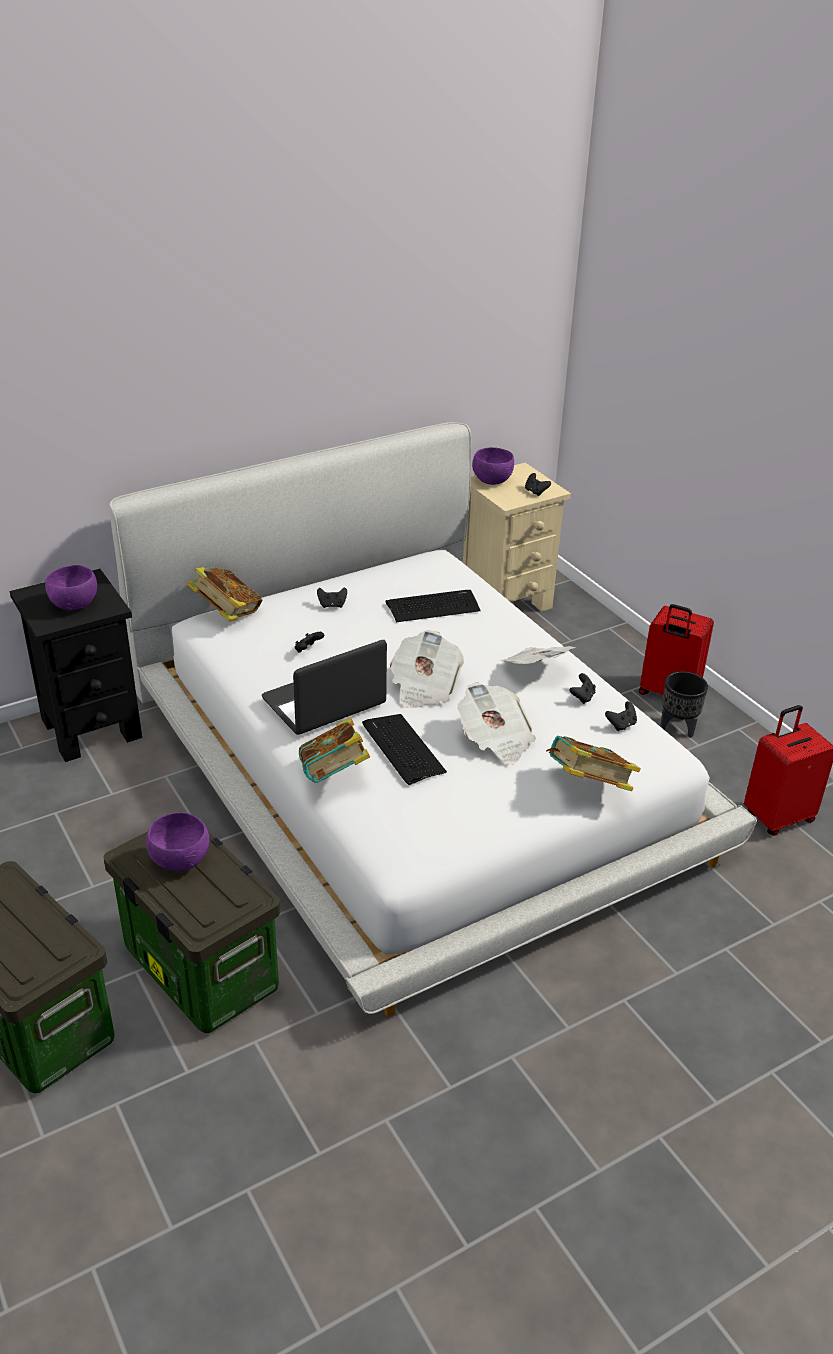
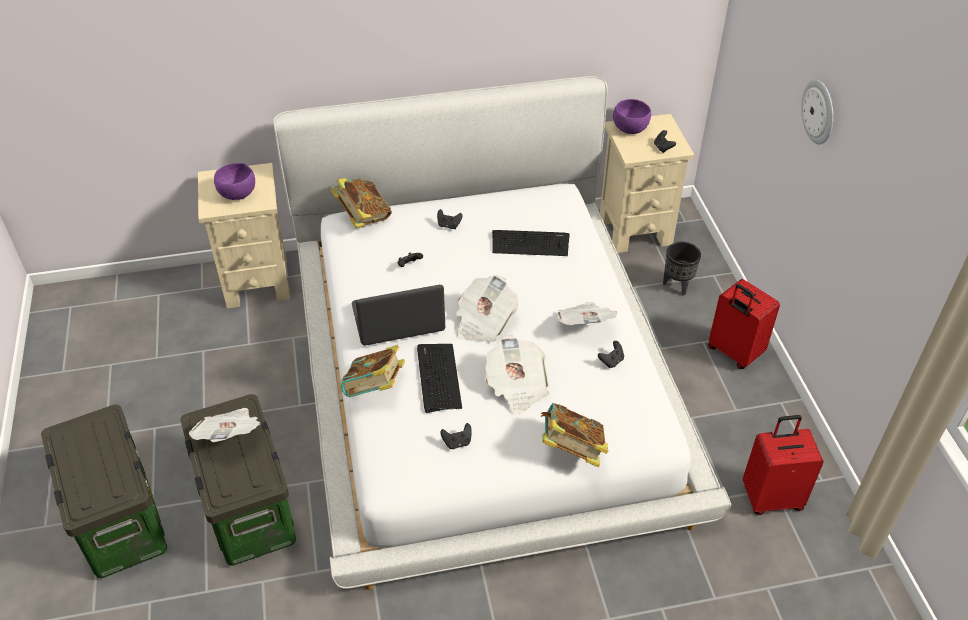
camera: 20 degrees right, 10 degrees up
(93, 728) = (258, 283): black nightstand -> beige nightstand
(179, 861) = (230, 436): purple bowl -> newspaper
(621, 725) = (631, 396): black game controller -> black game controller (457, 442)
(678, 727) = (726, 388): black planter -> black planter (677, 285)
(726, 397) = (819, 111): none -> wall clock

